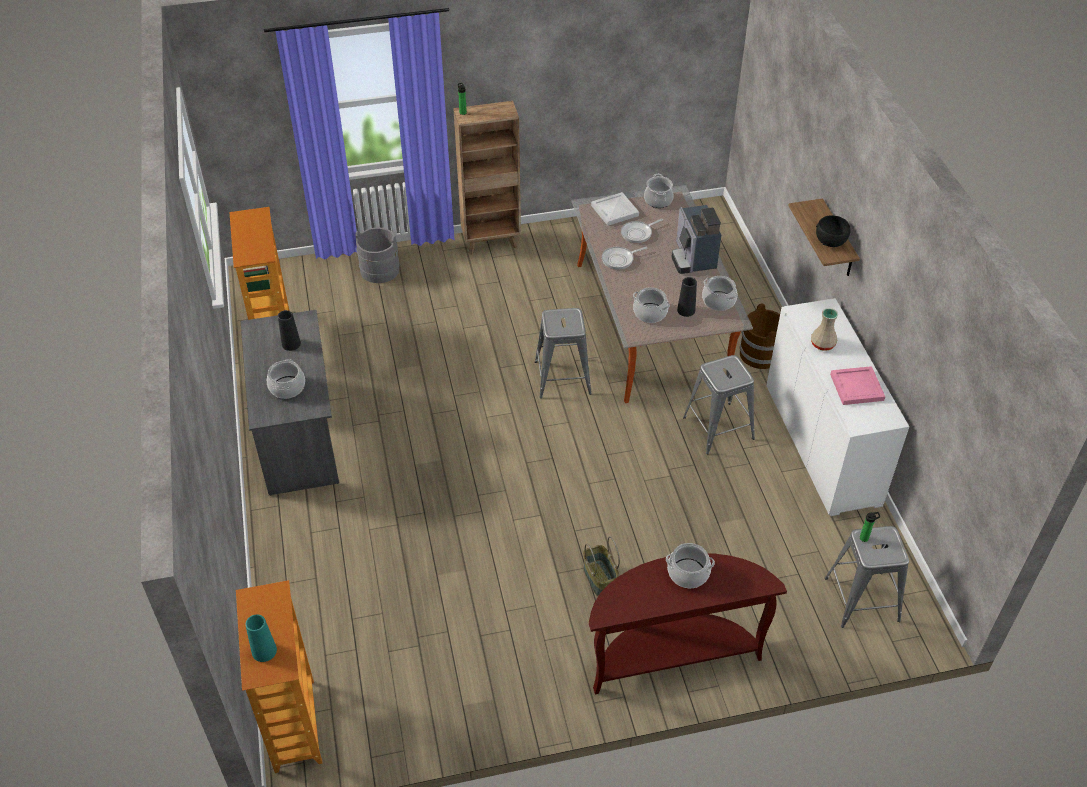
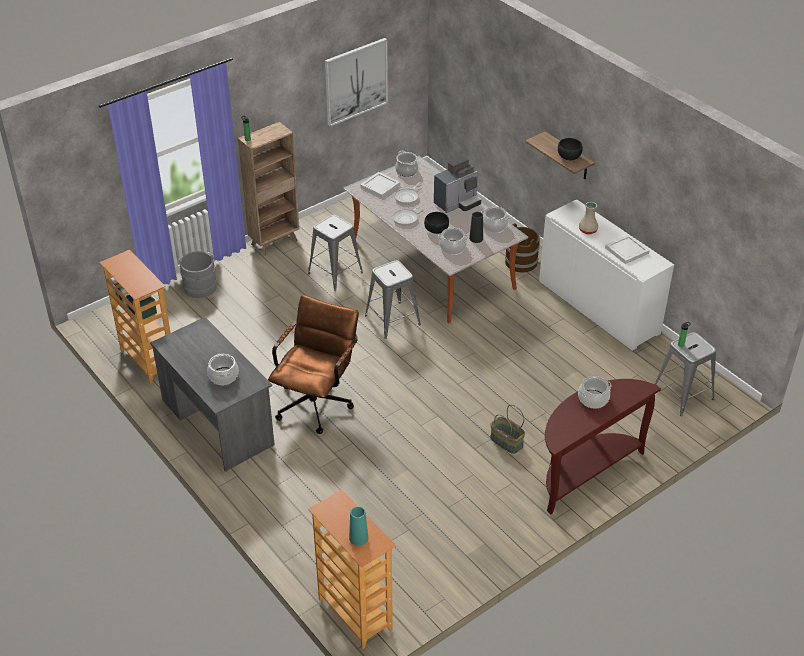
camera: 25 degrees left, 5 degrees down
(291, 344) = (203, 346): black vase -> none
(417, 447) = (317, 400): none -> brown office chair
(629, 74) = (356, 81): none -> picture
(645, 285) = (436, 230): none -> black bowl
(693, 258) = (458, 203): coffee machine -> coffee machine turned 90 degrees counterclockwise
(719, 428) = (524, 319): grey stool -> grey stool (335, 273)
(857, 387) = (627, 250): pink tray -> white tray

